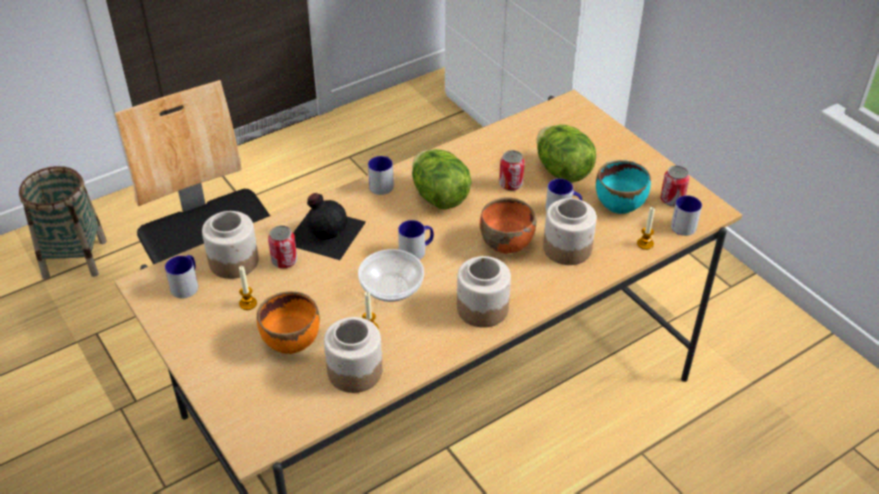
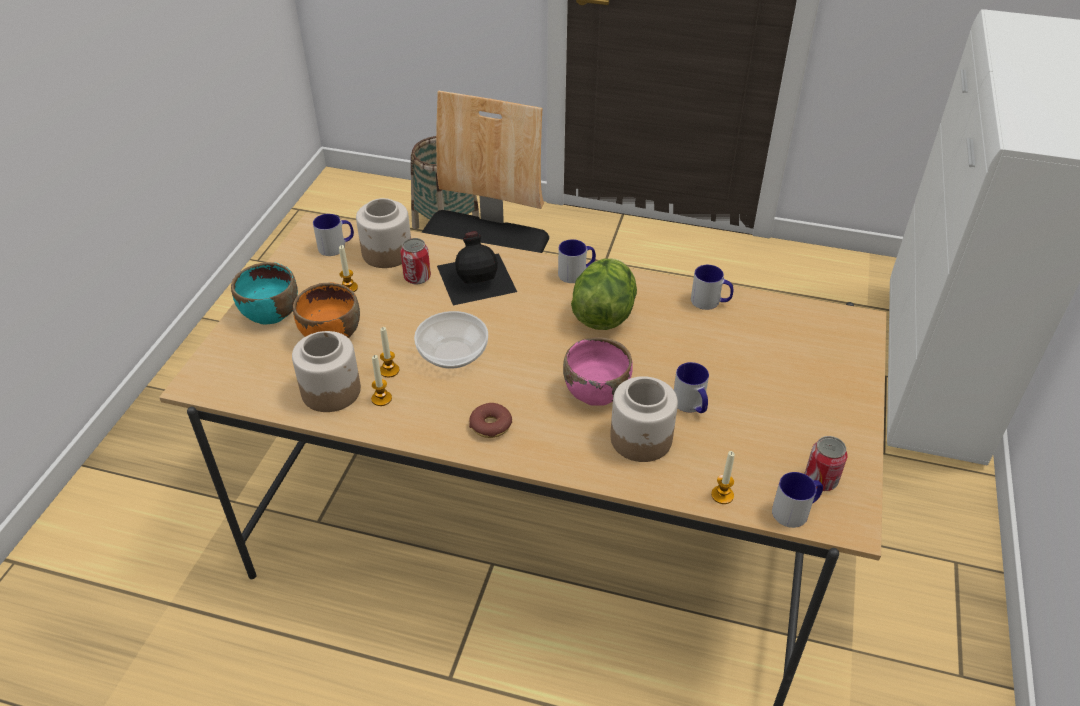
camera: 50 degrees right, 0 degrees up
(394, 348) = (381, 399): none -> candle
(416, 250) = (517, 341): mug -> mug (710, 302)
(482, 308) = (490, 425): jar -> donut
(506, 242) = (596, 391): orange bowl -> pink bowl
(510, 184) = (681, 349): can -> none
(562, 171) = (748, 373): lettuce -> none
(620, 204) = (758, 442): turquoise bowl -> turquoise bowl (270, 313)

